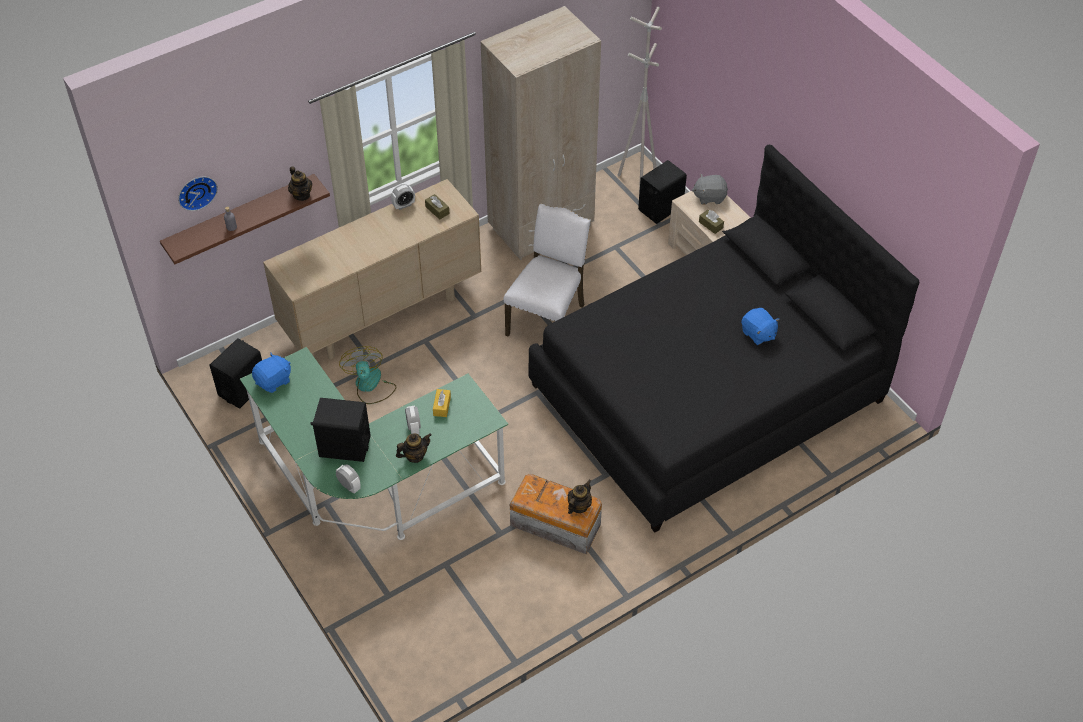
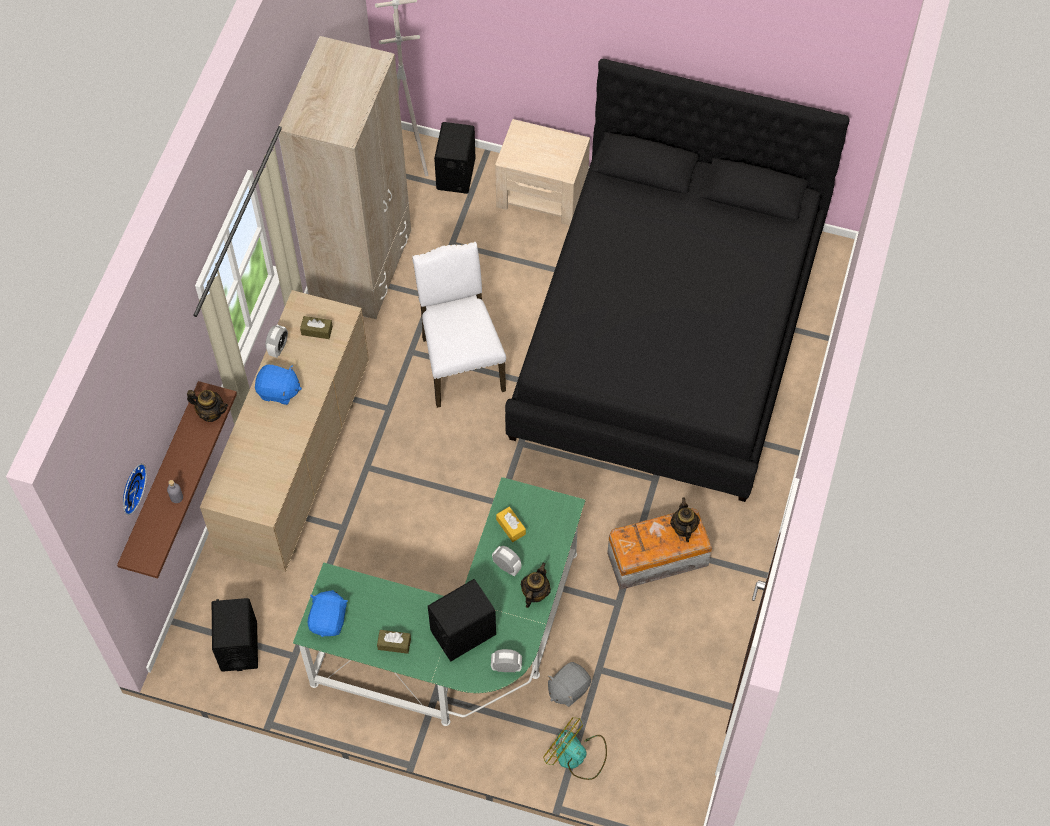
camera: 40 degrees left, 10 degrees up
(370, 386) = (360, 551): fan -> fan (576, 756)
(709, 197) = (526, 138): grey plush toy -> grey plush toy (568, 689)
(710, 225) = (554, 167): brown tissue box -> brown tissue box (394, 644)
(758, 334) = (710, 253): blue plush toy -> blue plush toy (278, 391)

